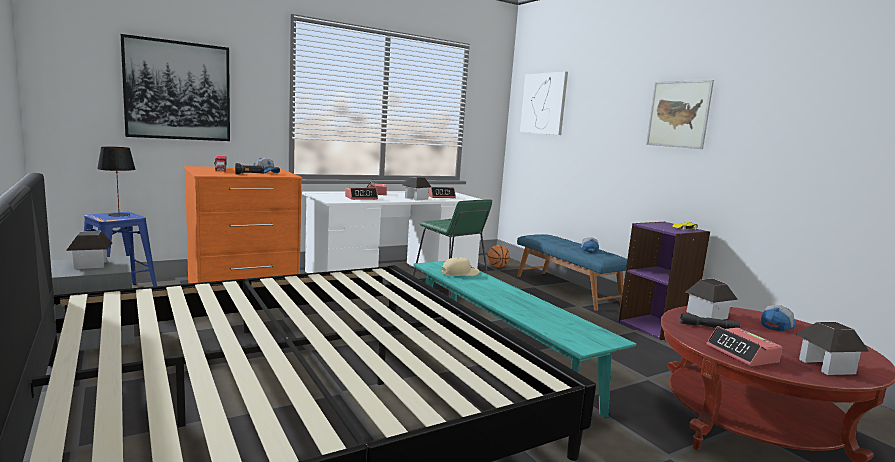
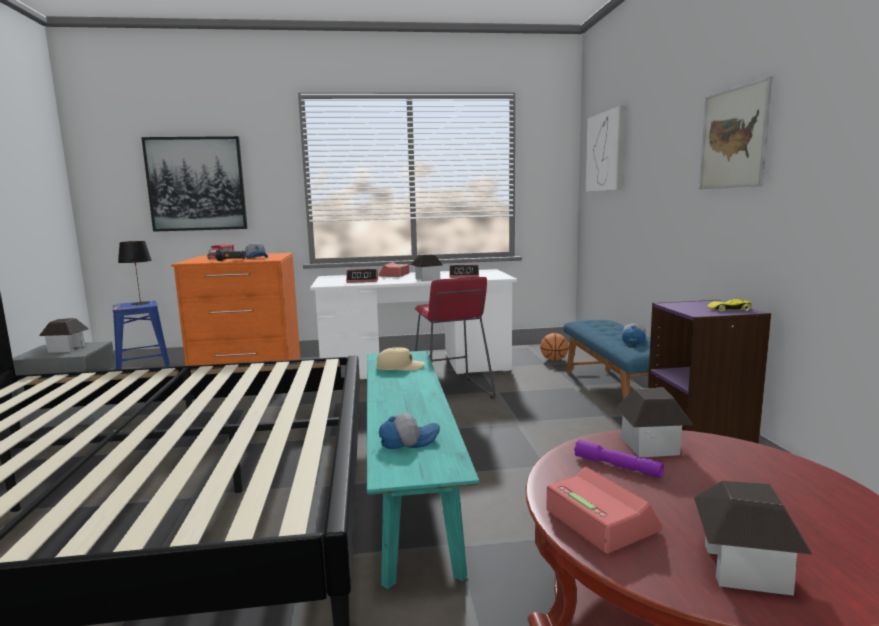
camera: 25 degrees right, 0 degrees up
(449, 295) = (451, 392): green stool -> red stool
(708, 327) = (617, 466): grey flashlight -> purple flashlight
(742, 354) = (600, 520): alarm clock -> alarm clock turned 150 degrees clockwise
(776, 325) = (763, 475): cap -> cap (409, 441)

